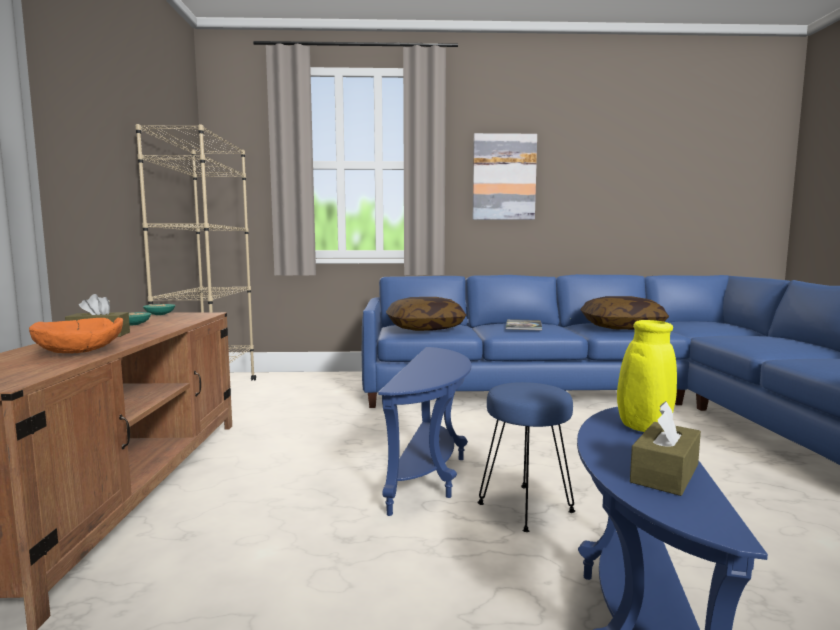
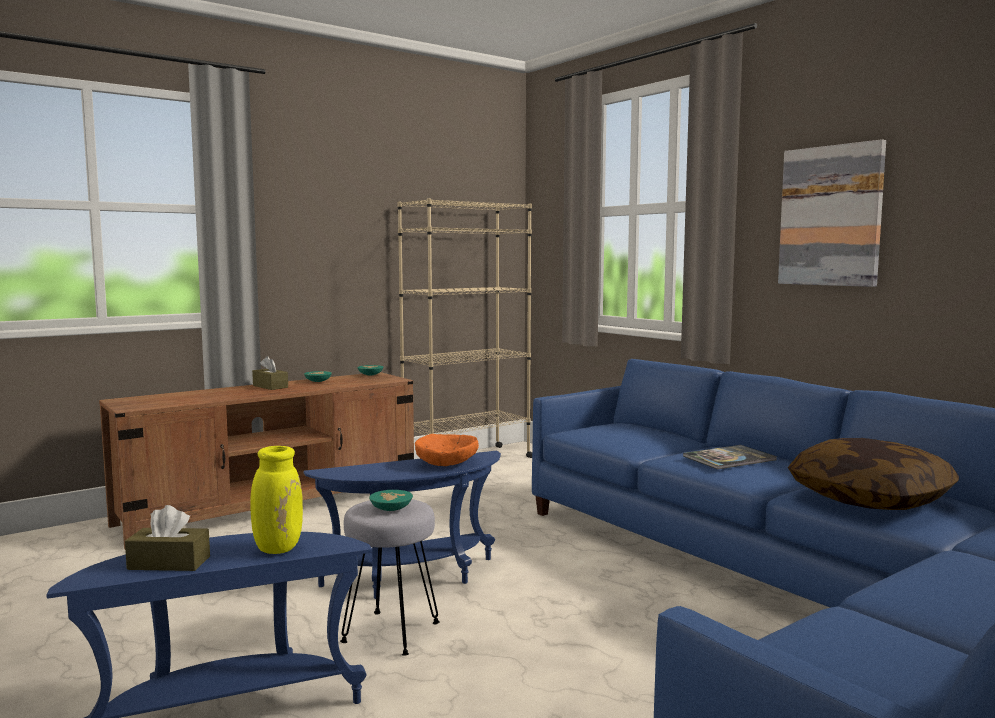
camera: 55 degrees right, 0 degrees up
(79, 351) = (215, 396): orange bowl -> orange bowl (447, 463)
(425, 328) = (614, 433): pillow -> none
(526, 507) = (392, 633): blue stool -> grey stool
(535, 390) = (390, 509): none -> turquoise bowl

